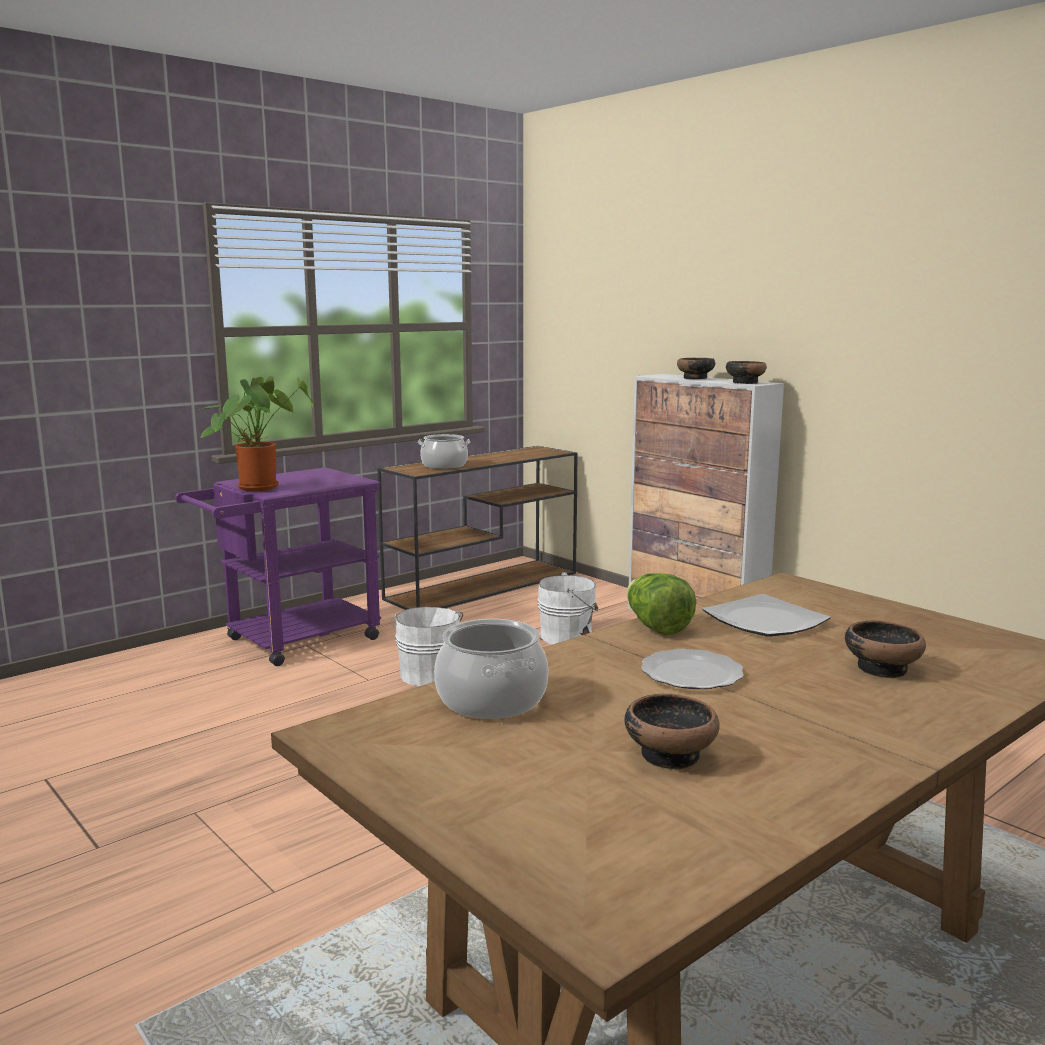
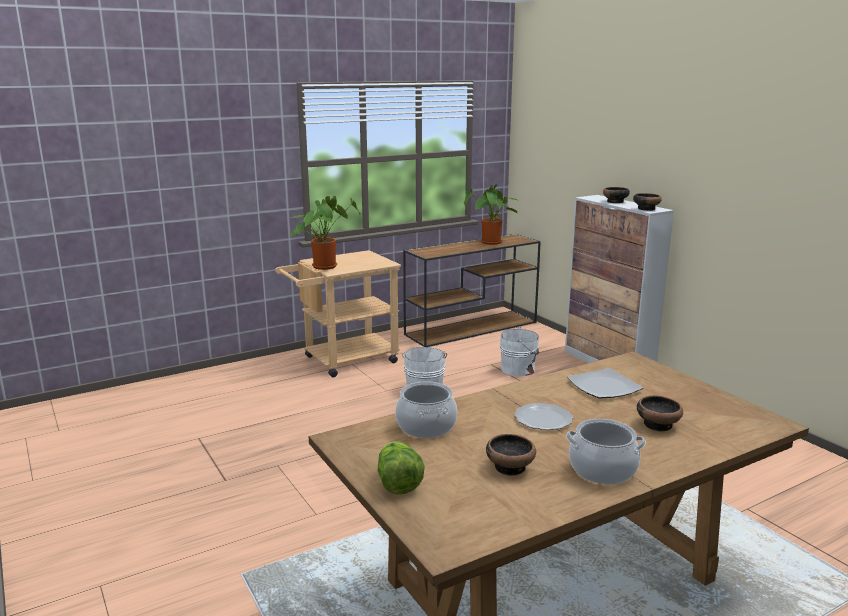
camera: 10 degrees right, 5 degrees up
(291, 642) = (343, 361): purple cart -> beige cart
(444, 466) = (447, 250): cooking pot -> cooking pot (602, 470)
(507, 456) = (491, 243): none -> potted plant
(656, 627) = (536, 386): lettuce -> lettuce (398, 483)

